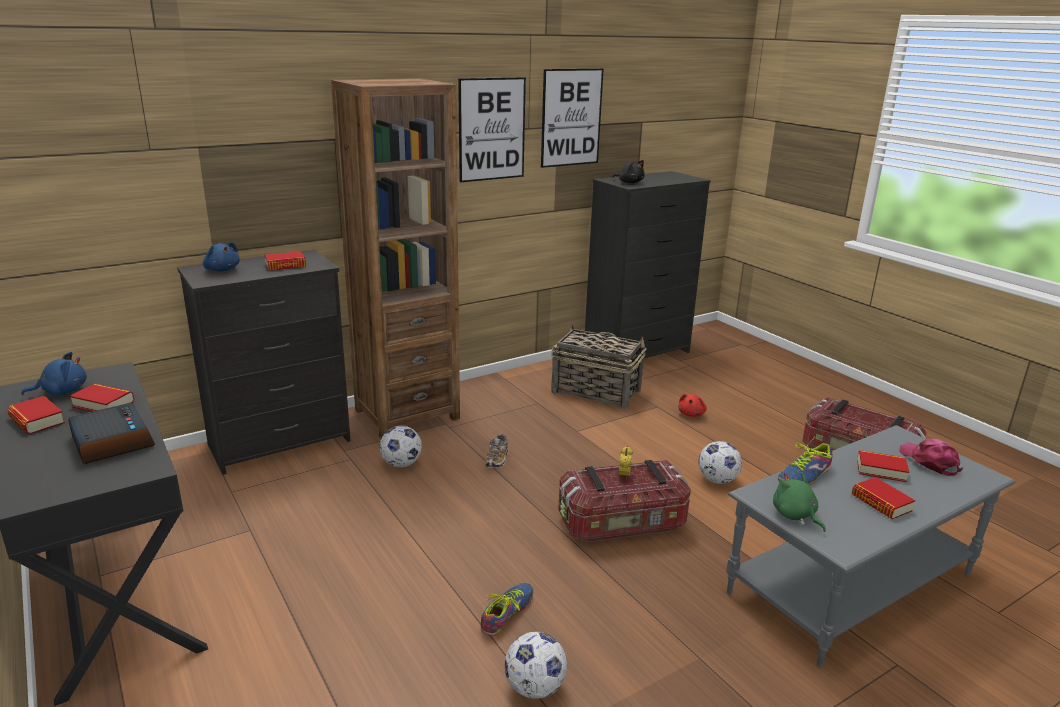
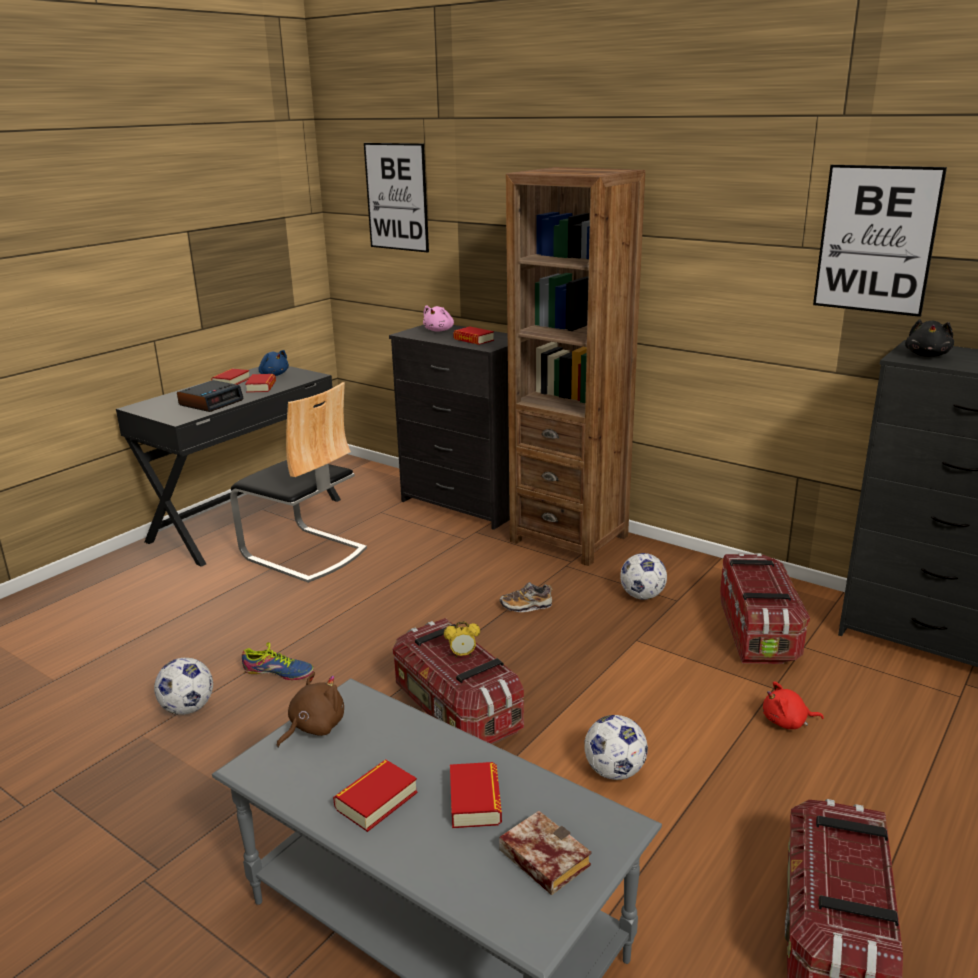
camera: 70 degrees right, 0 degrees up
(222, 270) = (439, 330): blue plush toy -> pink plush toy
(269, 559) = (304, 553): none -> chair
(401, 464) = (475, 562): football -> football (642, 596)
(492, 129) = (741, 241): picture -> picture (397, 197)
(595, 391) = (757, 631): basket -> storage box
(795, 515) = (314, 727): green plush toy -> brown plush toy
(805, 475) = (418, 730): shoe -> none
(929, 461) = (540, 858): pink cap -> book

